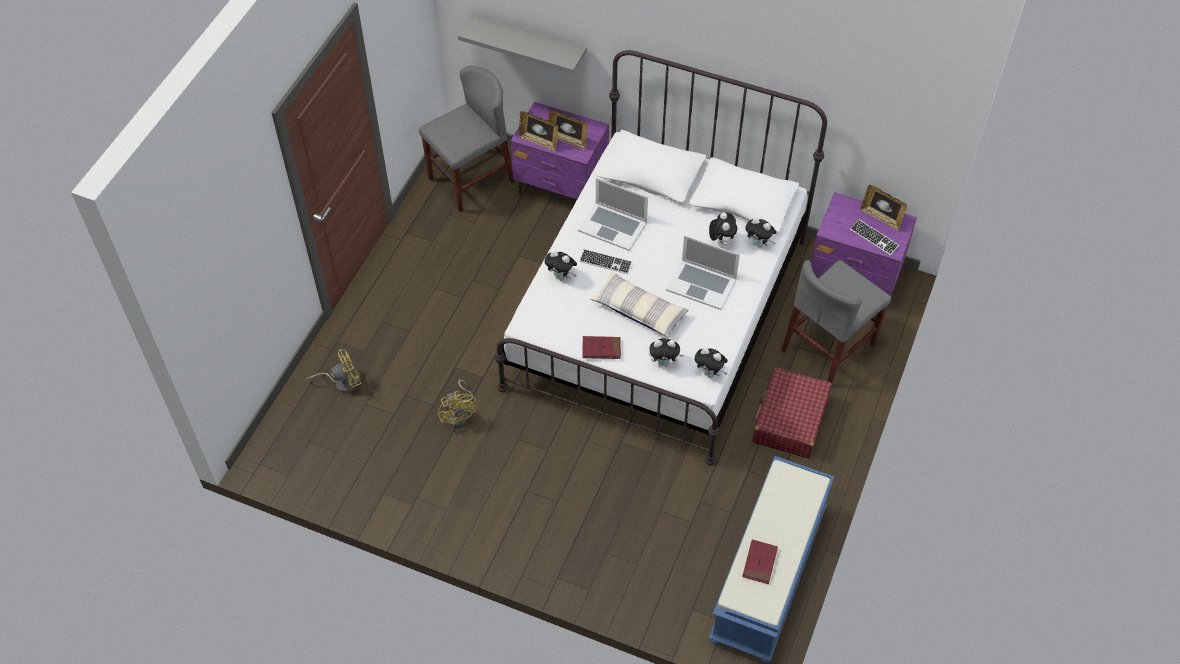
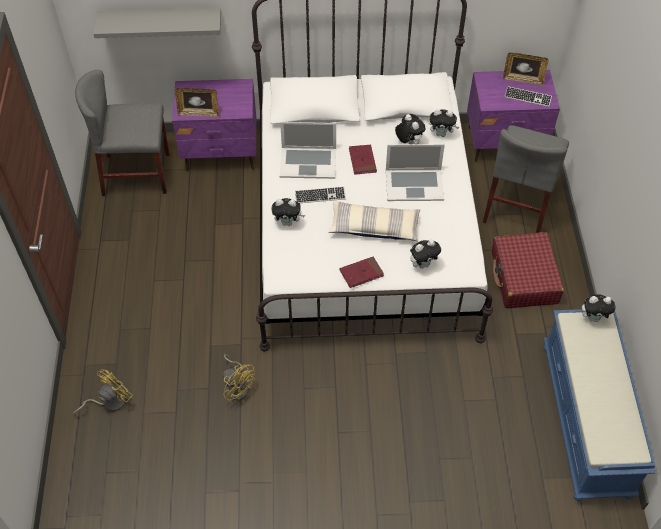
camera: 25 degrees left, 0 degrees up
(471, 180) = (136, 174): grey chair -> grey chair turned 120 degrees counterclockwise
(567, 140) = (224, 103): picture frame -> none
(710, 373) = (468, 258): plush toy -> plush toy (594, 317)
(759, 563) = (603, 411): red book -> red book (362, 161)

